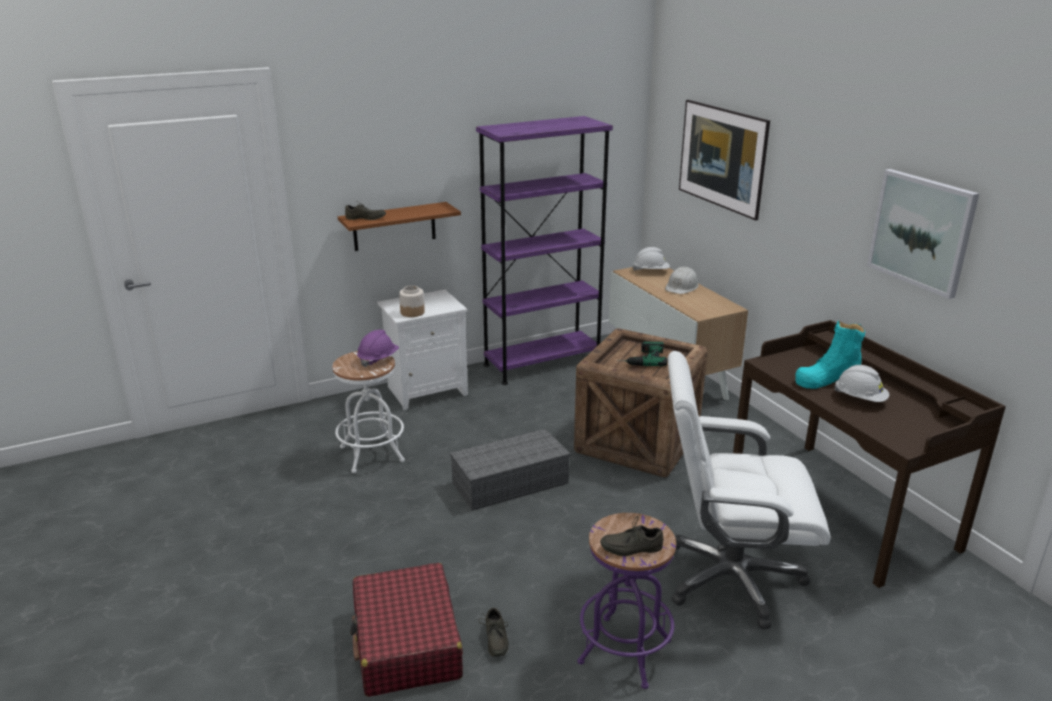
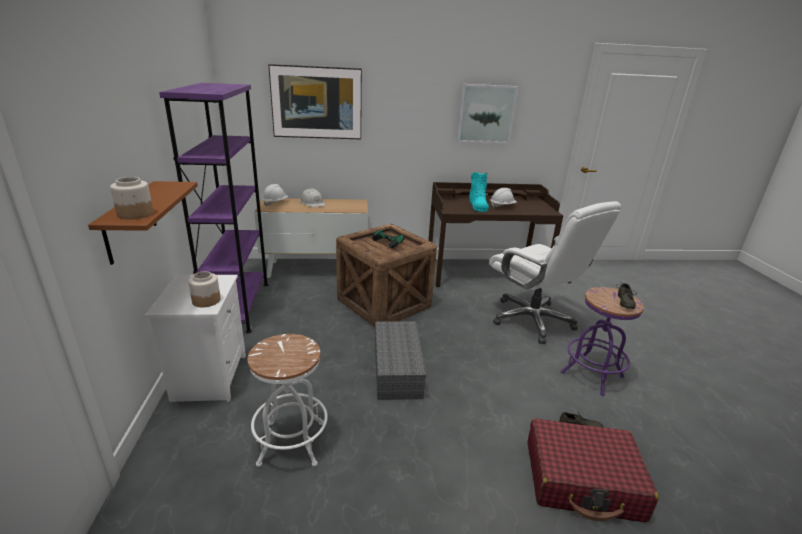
camera: 70 degrees left, 0 degrees up
(365, 219) = (135, 214): grey shoe -> jar
(378, 359) = (285, 342): purple hard hat -> none
(729, 578) = (533, 320): white office chair -> white office chair turned 60 degrees counterclockwise

